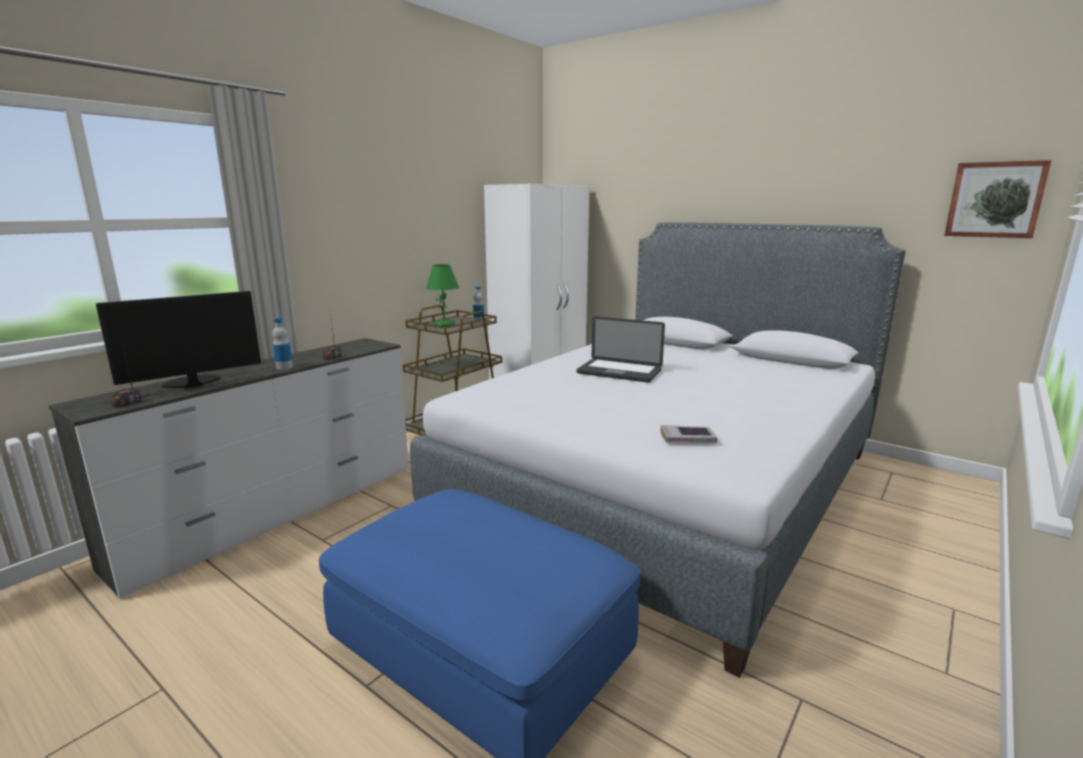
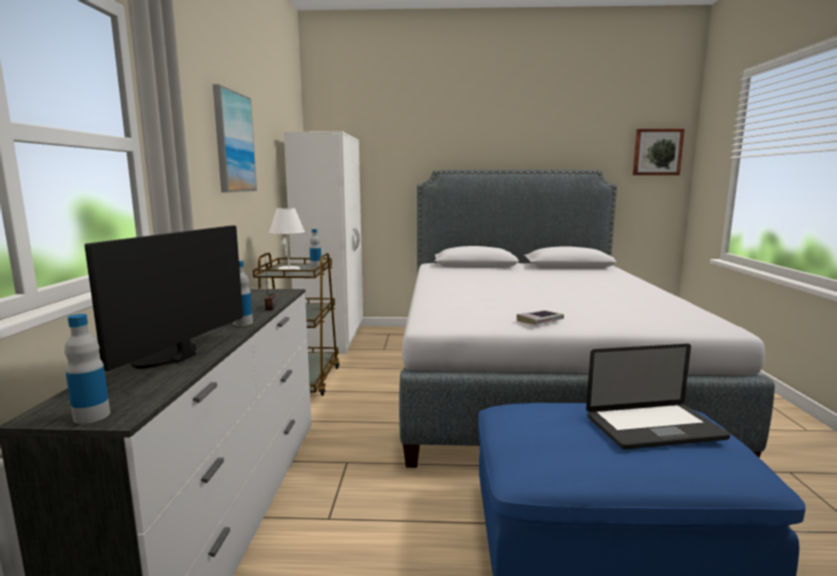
camera: 35 degrees left, 5 degrees down
(82, 410) = (91, 416): none -> bottle
(127, 403) = (146, 393): radio -> none
(391, 204) = (233, 142): none -> picture
(444, 324) = (289, 271): green table lamp -> white table lamp
(619, 372) = (498, 287): laptop -> laptop (654, 428)
(687, 439) = (649, 315): book -> book (540, 321)

